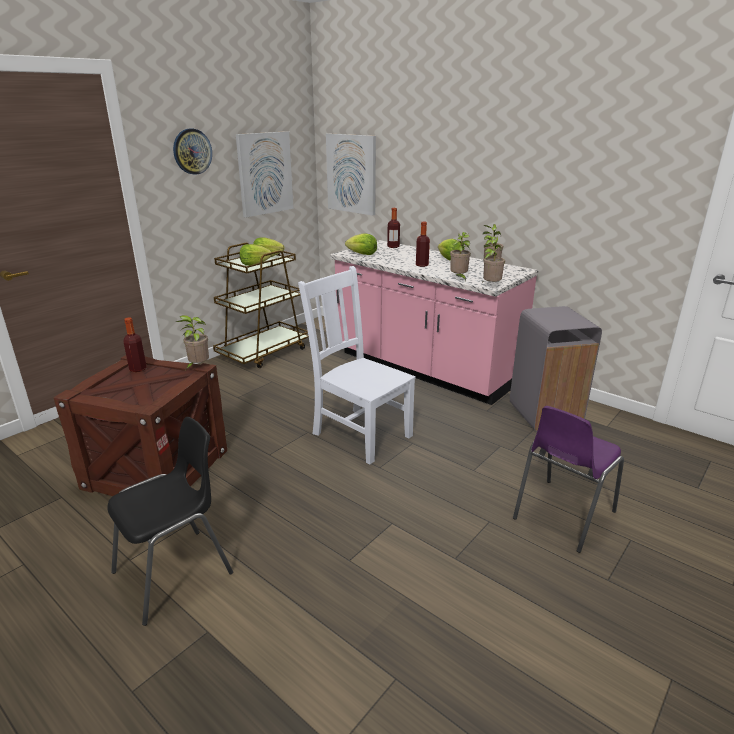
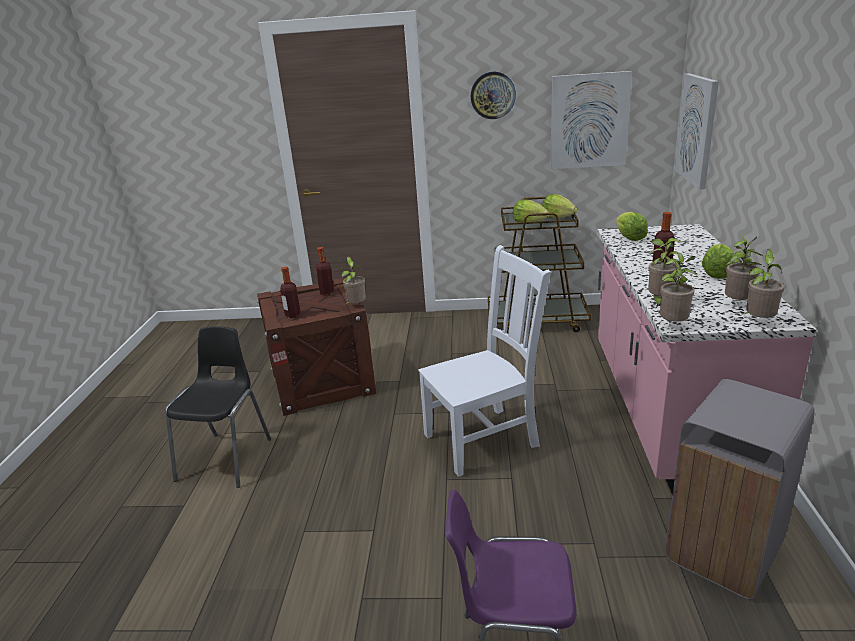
camera: 55 degrees right, 0 degrees up
(176, 572) = (227, 458): black chair -> black chair turned 90 degrees counterclockwise
(359, 433) = (484, 439): white chair -> white chair turned 60 degrees clockwise
(393, 246) = (690, 237): bottle -> bottle (293, 315)
(515, 273) = (757, 321): none -> potted plant

